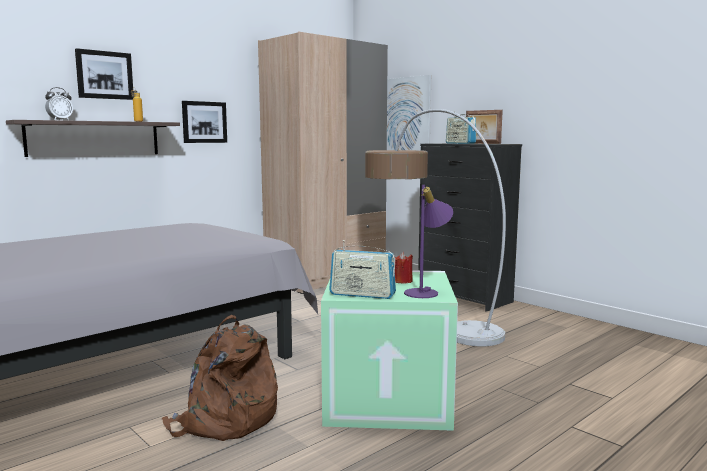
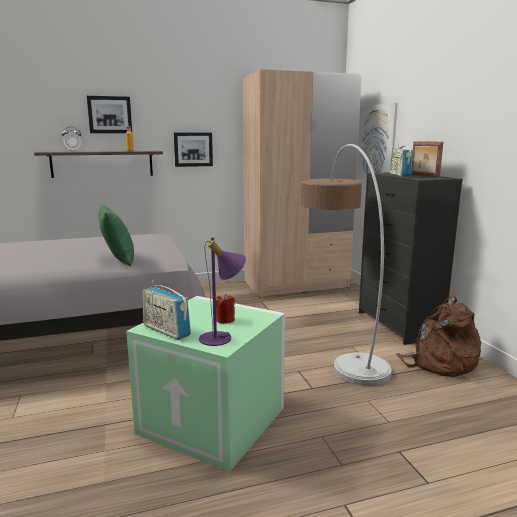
camera: 25 degrees right, 5 degrees up
(204, 245) = (119, 260): none -> green pillow
(225, 420) = (79, 408): brown backpack -> brown backpack (439, 363)

